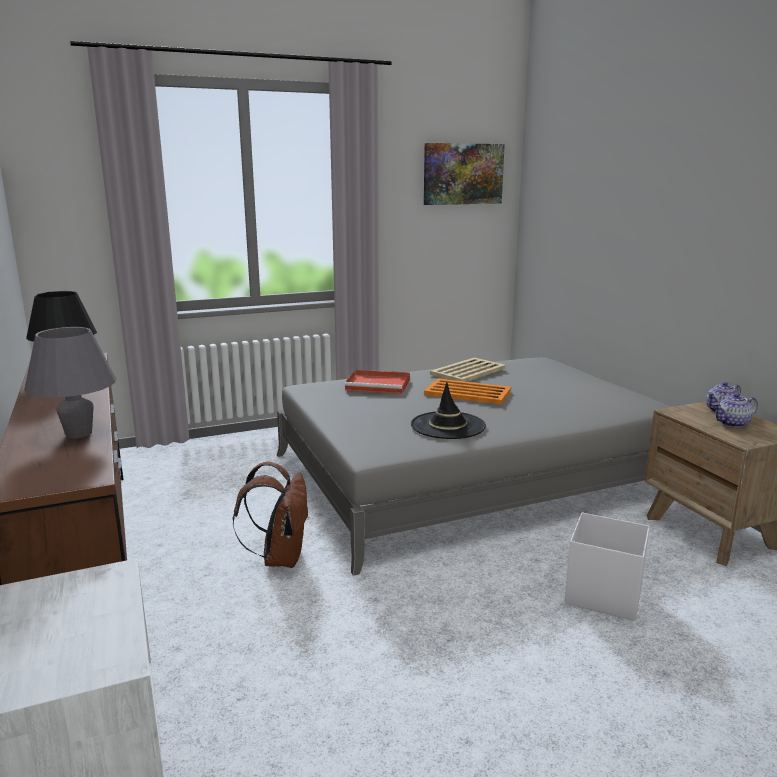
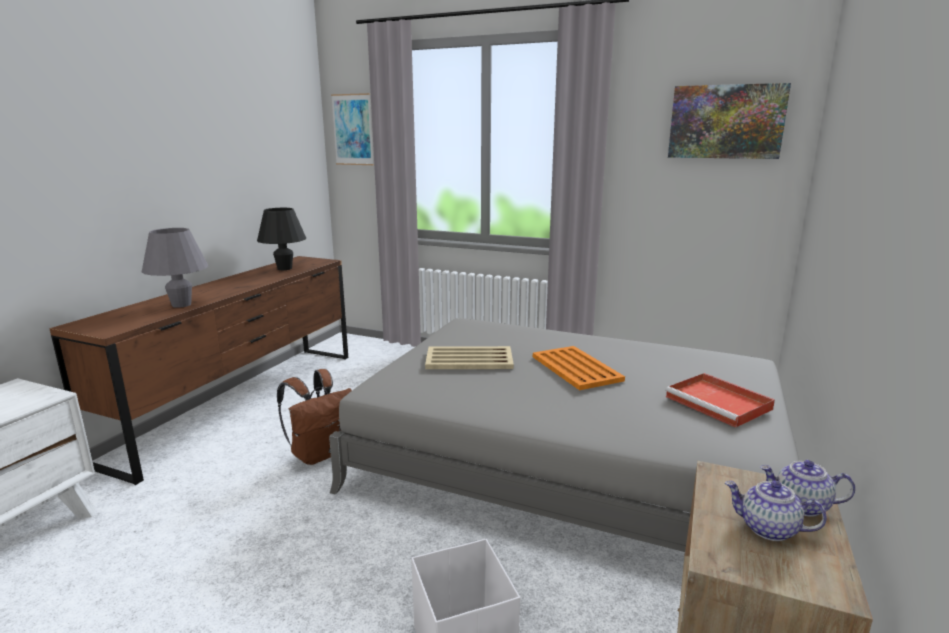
camera: 45 degrees right, 0 degrees up
(58, 182) = (352, 130): none -> picture
(379, 385) = (520, 337): red tray -> red tray (720, 403)
(448, 426) = (484, 391): black hat -> none
(469, 371) = (631, 349): beige tray -> beige tray (470, 359)

